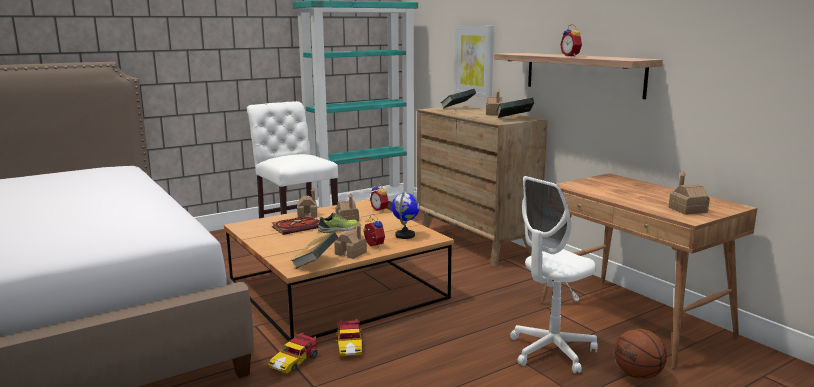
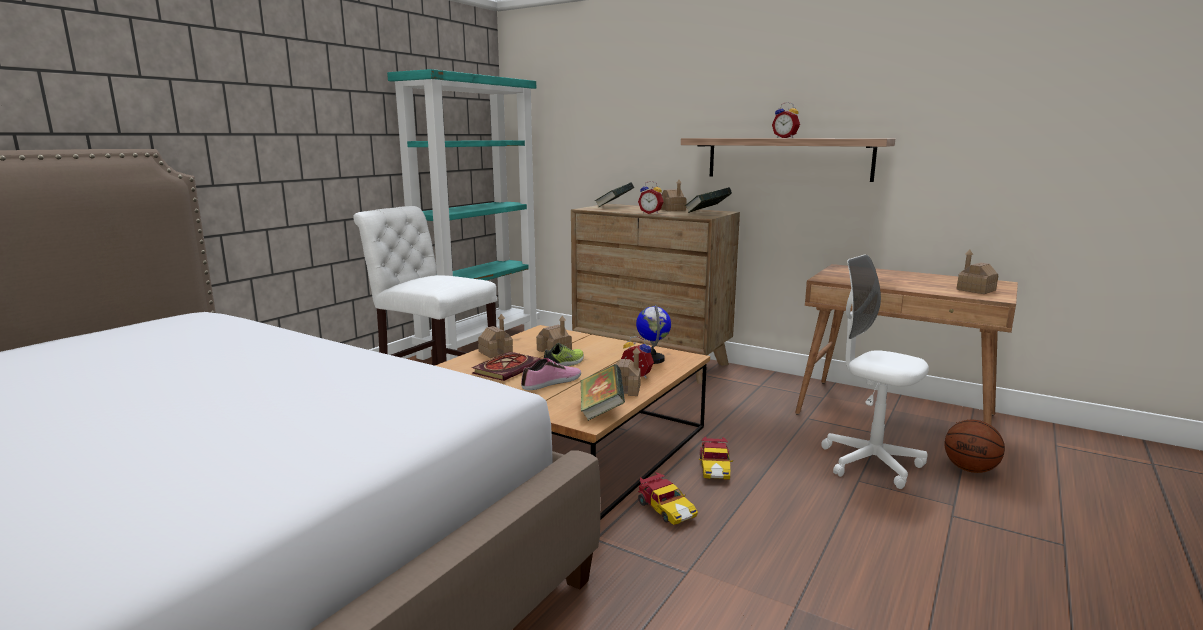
camera: 25 degrees left, 0 degrees up
(294, 361) = (624, 546): toy car -> toy car (715, 468)
(312, 240) = (552, 382): none -> shoe
(380, 209) = (576, 334): alarm clock -> alarm clock (651, 213)
(474, 60) = (625, 149): picture -> none
(551, 351) = (870, 463): white office chair -> white office chair turned 105 degrees clockwise

